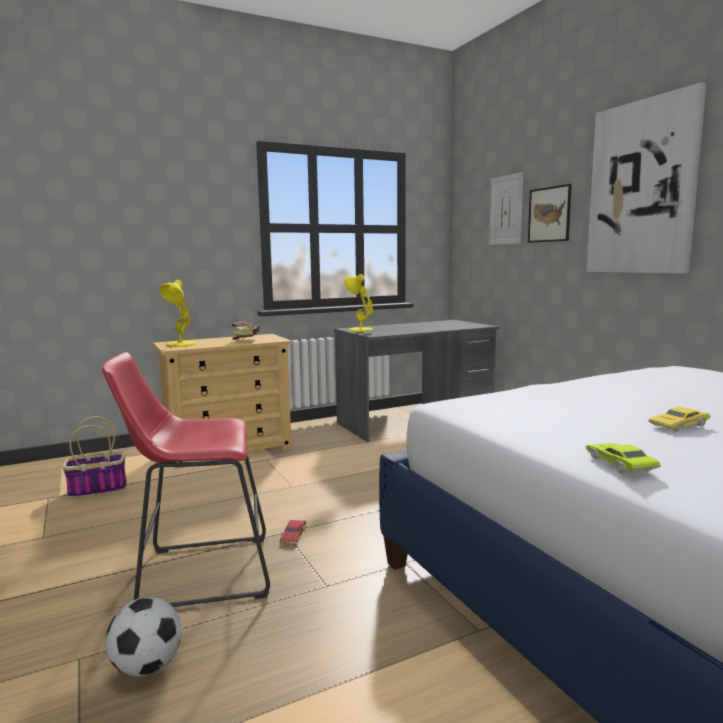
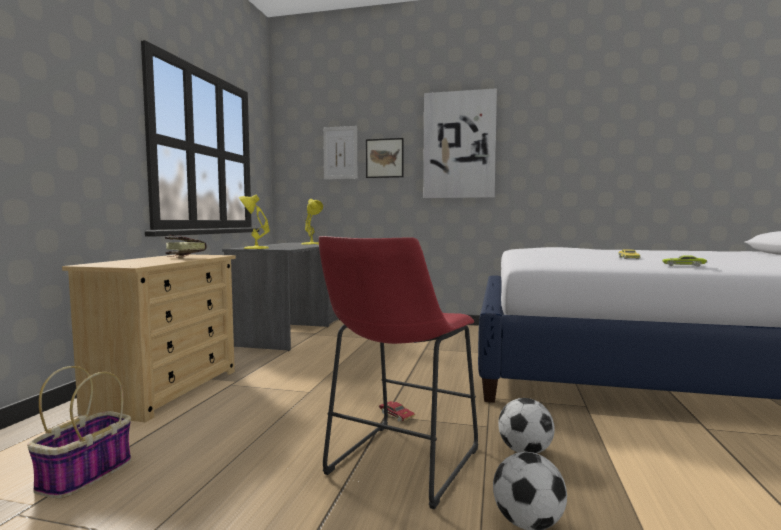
camera: 50 degrees left, 5 degrees down
(180, 344) = (123, 264): yellow table lamp -> yellow table lamp (312, 244)
(290, 624) = (525, 451): none -> football

